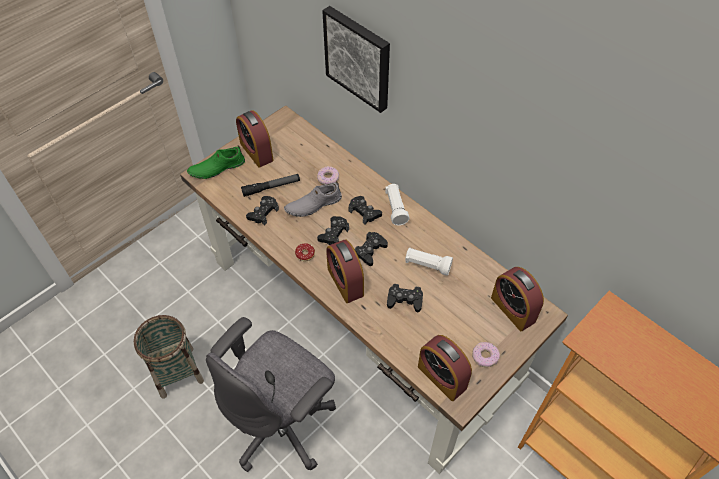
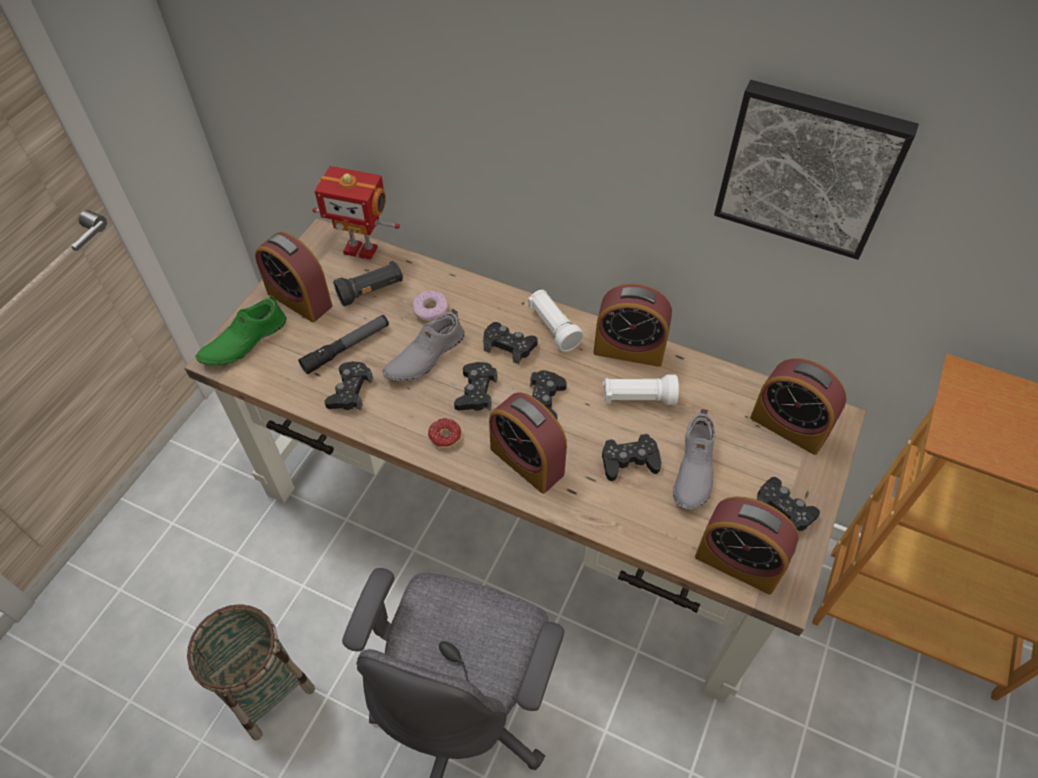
camera: 20 degrees left, 0 degrees up
(298, 158) = (371, 291): none -> black flashlight
(303, 130) = (361, 248): none -> toy robot
(359, 58) = (449, 98): picture -> picture (809, 168)
(435, 234) = (629, 349): none -> alarm clock
(440, 316) = (693, 469): none -> grey shoe
(484, 356) = (784, 509): donut -> black game controller

